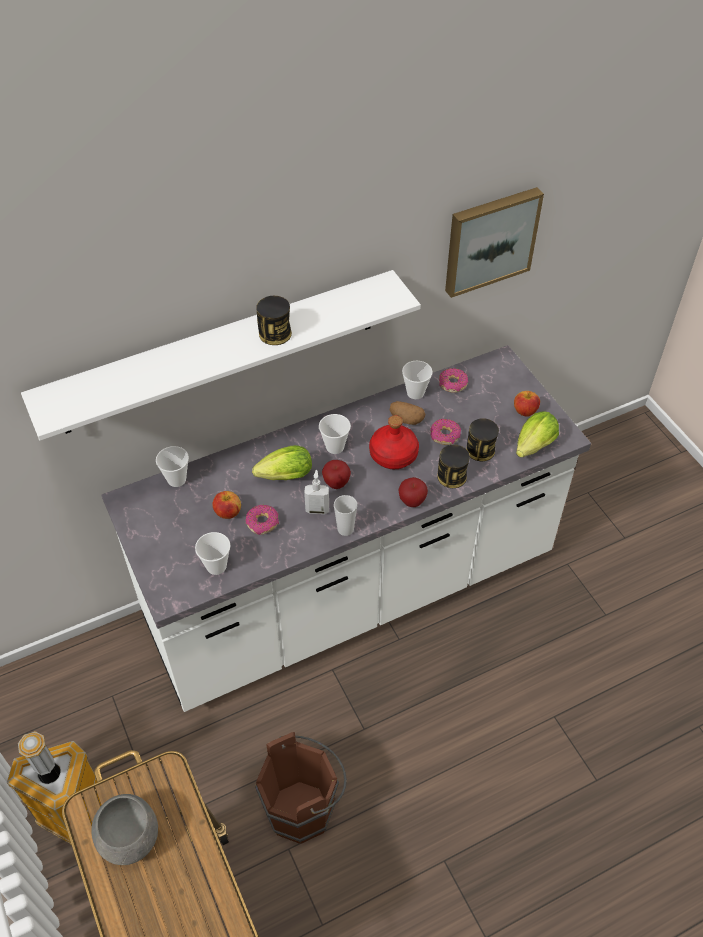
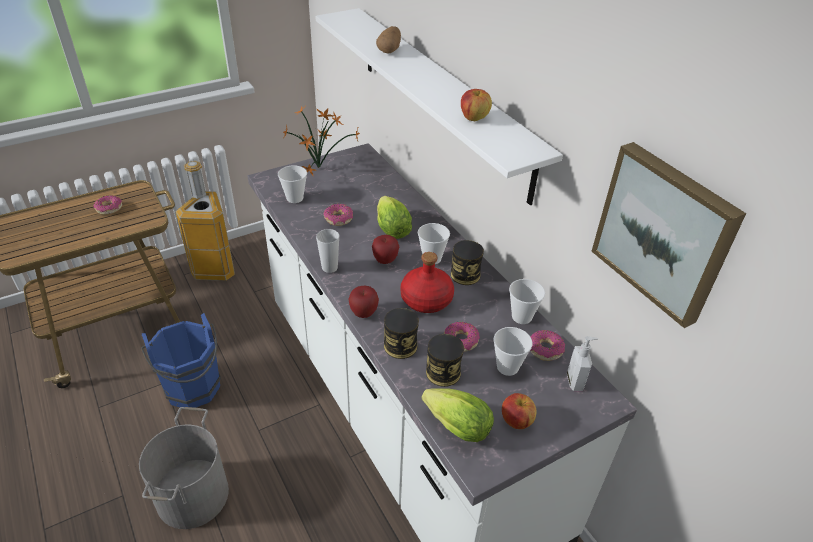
camera: 85 degrees right, 10 degrees down
(130, 837) = (109, 209): grey bowl -> donut
(152, 543) = (320, 167): none -> potted plant
(176, 479) = (384, 173): cup -> cup (507, 367)
(228, 513) = (350, 200): apple -> apple (474, 118)
(275, 333) = (439, 92): can -> can (465, 275)
(305, 808) = (194, 391): brown bucket -> blue bucket
(317, 509) = (353, 249): soap dispenser -> soap dispenser (575, 381)
(406, 419) = (479, 309): potato -> potato (389, 50)
(443, 784) = (193, 495): none -> grey bucket

